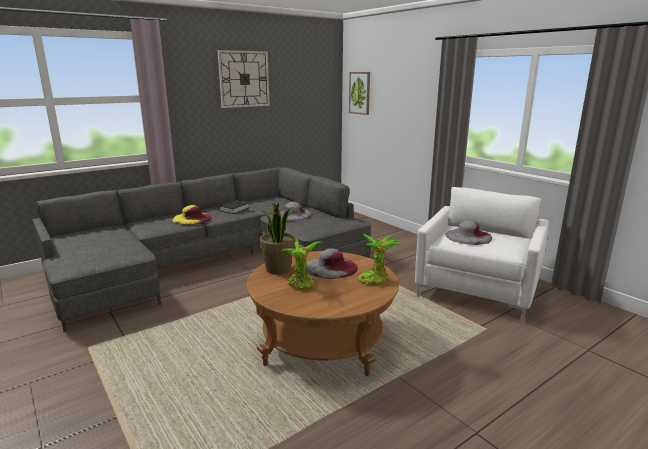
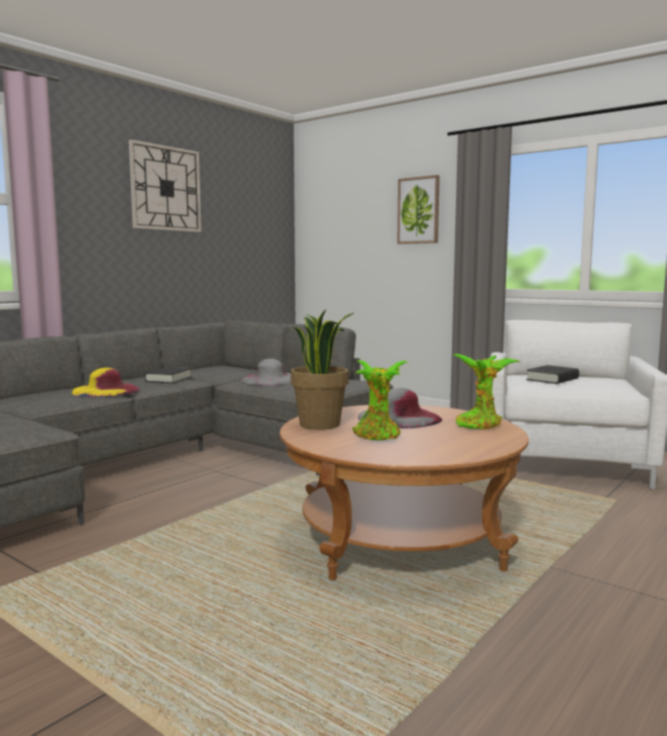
camera: 15 degrees left, 10 degrees down
(360, 93) = (325, 221): picture -> picture (418, 210)
(468, 236) = (552, 379): grey hat -> black book

